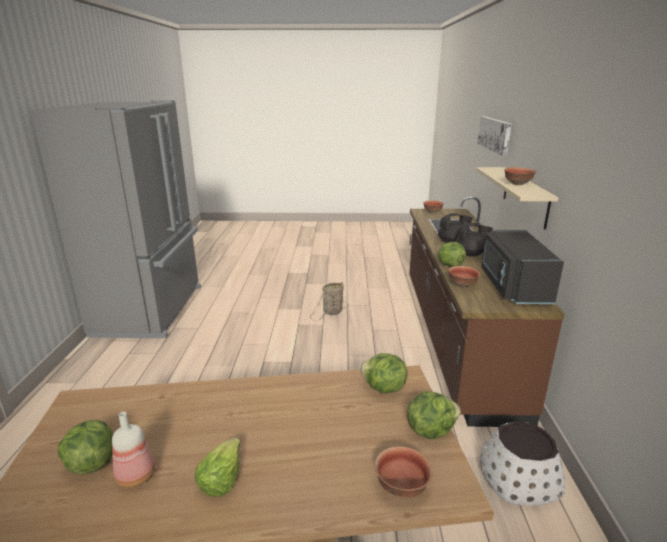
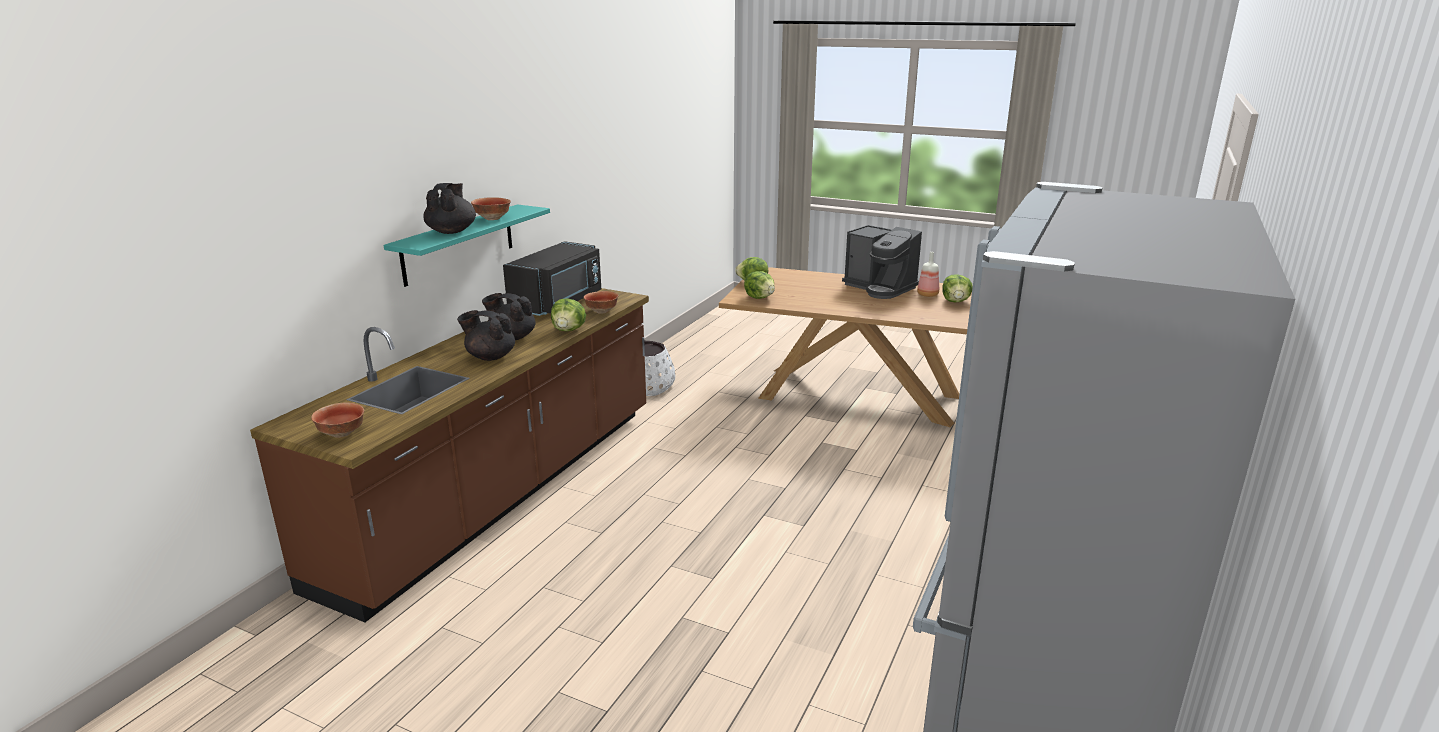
camera: 155 degrees left, 0 degrees up
(221, 478) = (880, 288): lettuce -> coffee machine
(331, 313) = (632, 588): basket -> none
(402, 486) = (789, 274): bowl -> none
(494, 134) = (310, 216): picture -> none
(503, 175) = (452, 231): none -> black teapot
(525, 196) = (459, 244): beige shelf -> turquoise shelf

